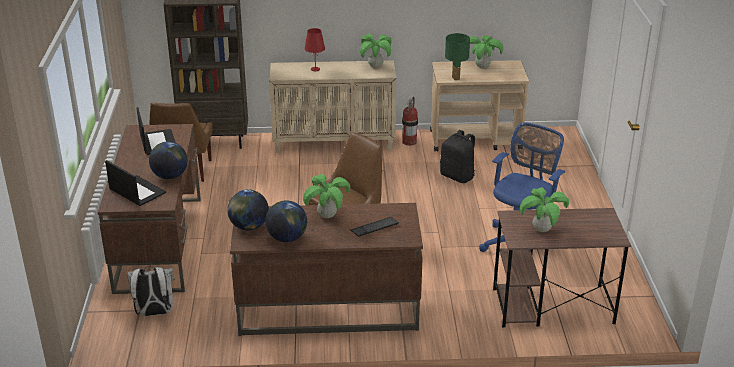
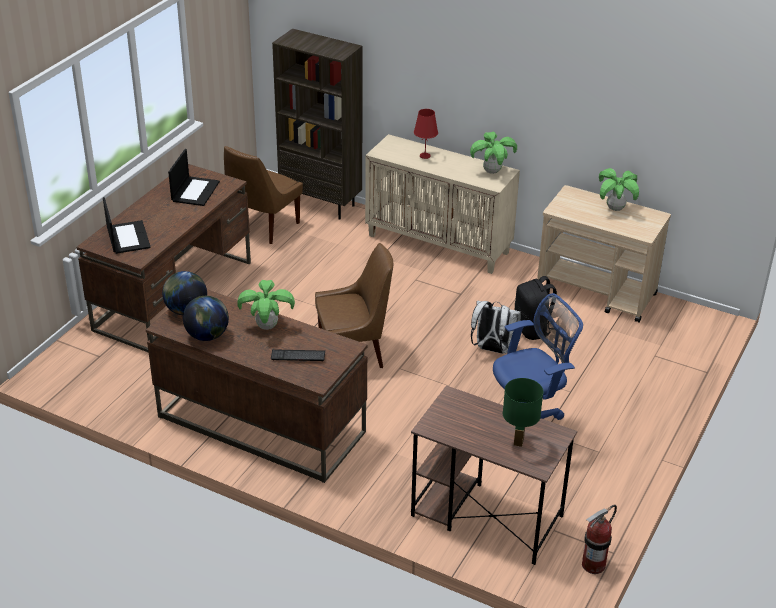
camera: 30 degrees right, 5 degrees up
(154, 313) = (109, 364): white backpack -> white backpack (492, 349)
(170, 176) = (170, 231): globe -> none
(409, 142) = (519, 270): fire extinguisher -> fire extinguisher (593, 565)
(456, 78) = (569, 213): green table lamp -> green table lamp (519, 442)
(541, 230) = (468, 425): potted plant -> none

